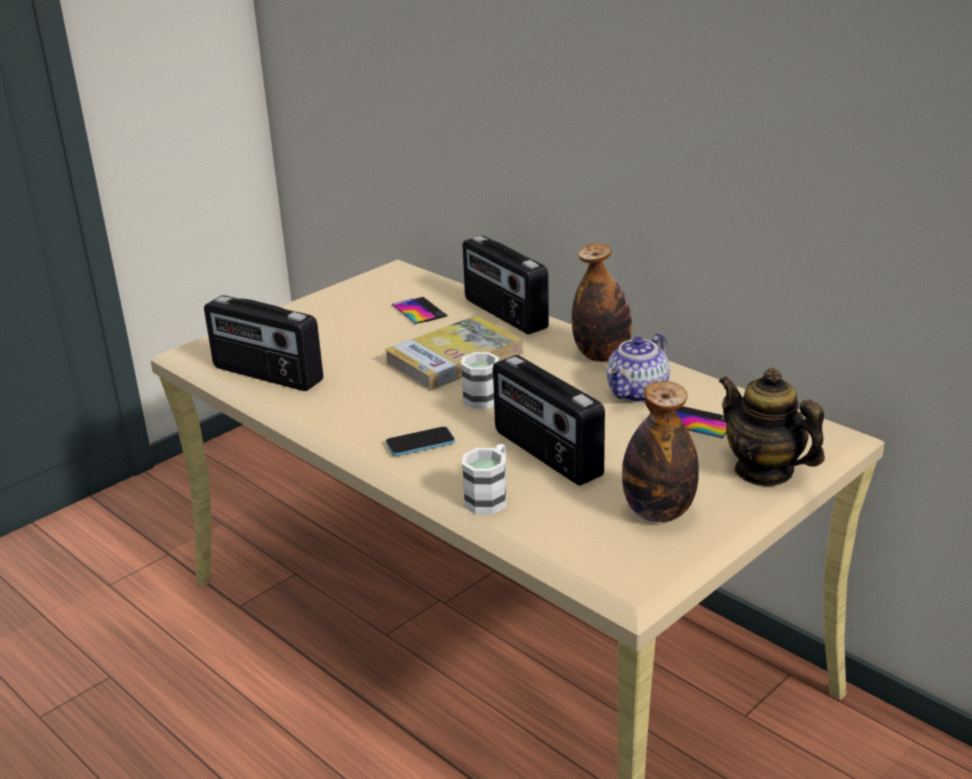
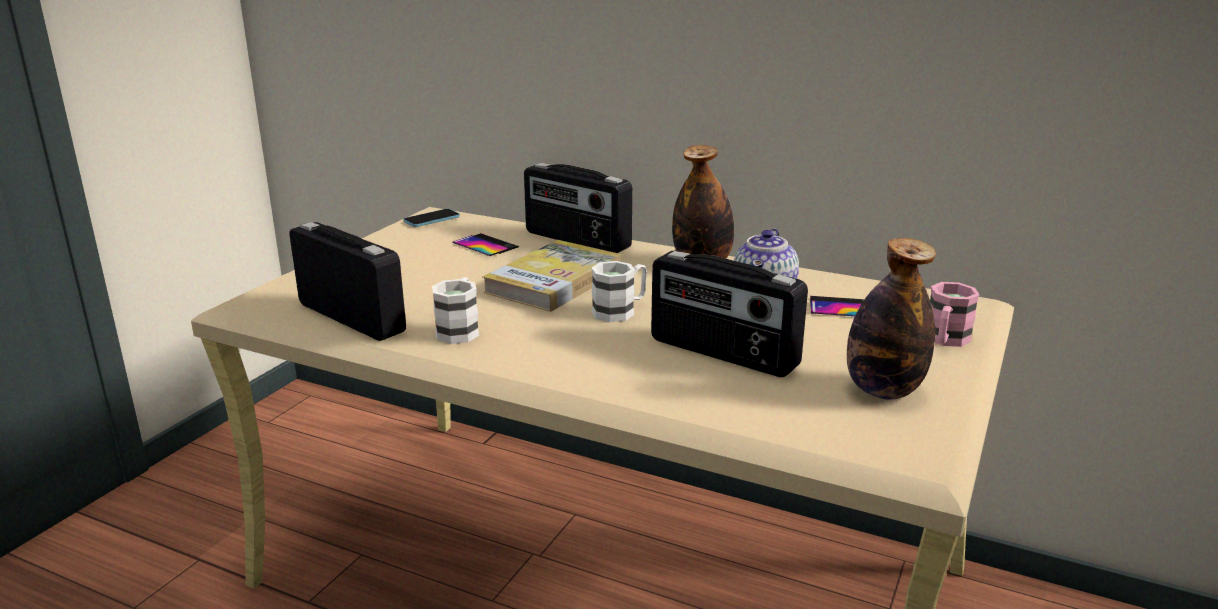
camera: 20 degrees left, 5 degrees down
(267, 375) = (352, 317): radio -> radio turned 150 degrees counterclockwise
(420, 443) = (579, 360): phone -> phone (432, 219)
(490, 497) = (698, 401): white mug -> white mug (460, 329)
(764, 471) = (945, 341): teapot -> pink mug

